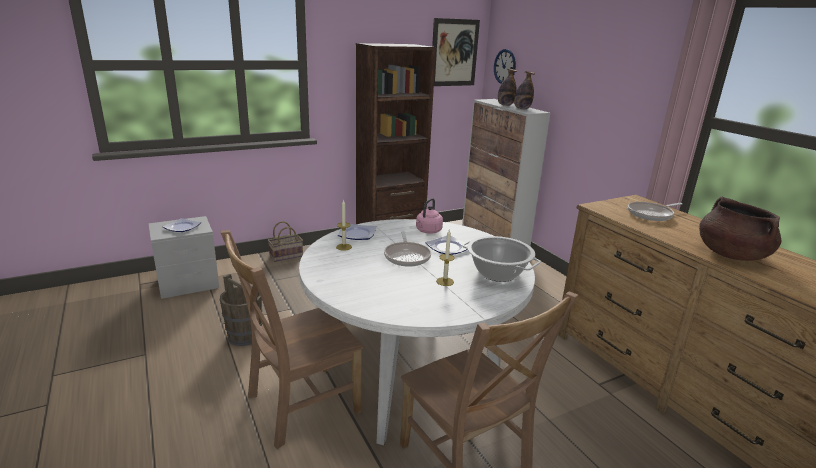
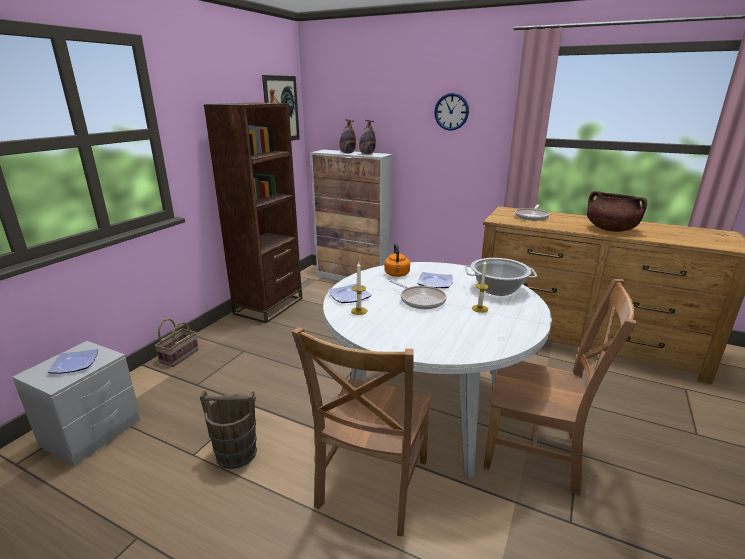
camera: 35 degrees left, 0 degrees up
(427, 231) = (397, 274): pink kettle -> orange kettle
(504, 66) = (330, 118): wall clock -> wall clock (451, 111)

